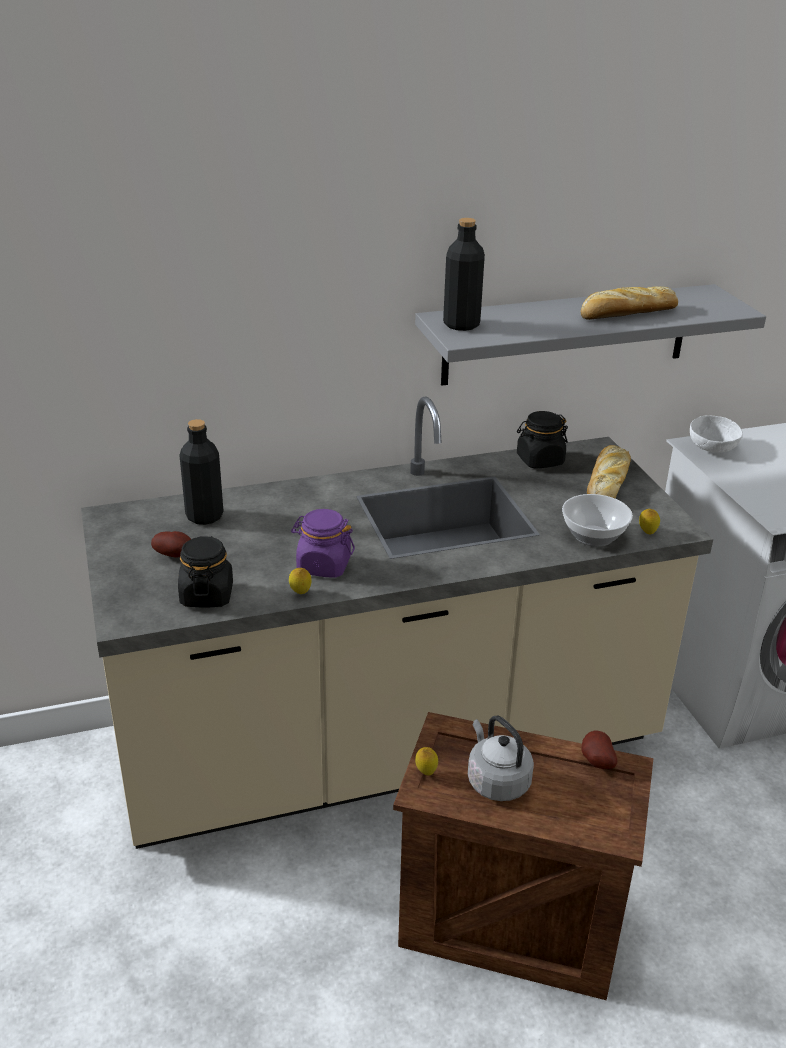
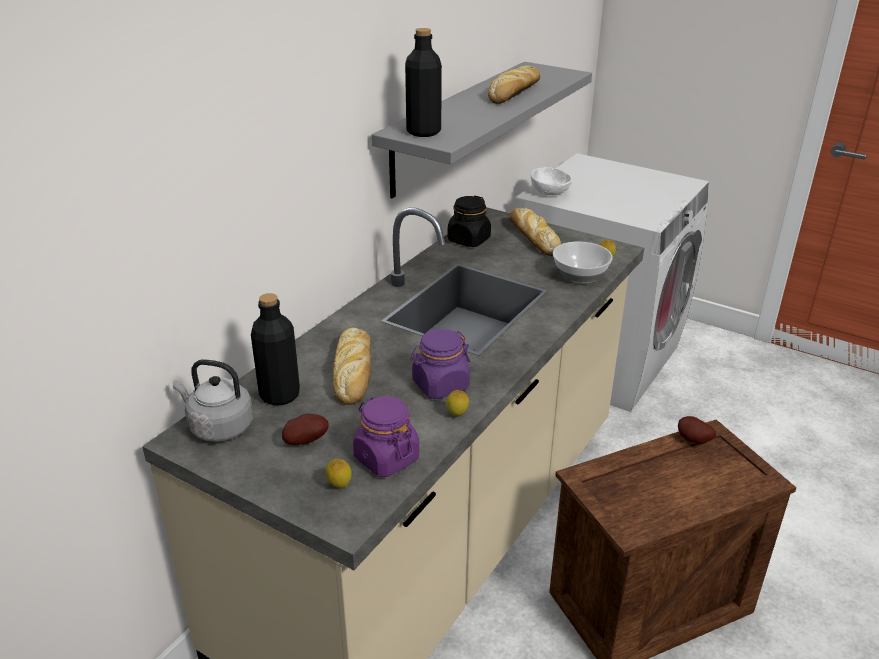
camera: 40 degrees left, 0 degrees up
(207, 595) = (386, 458): black jar -> purple jar
(276, 525) = (353, 373): none -> bread
(426, 772) = (613, 515): lemon -> lemon (339, 486)
(496, 781) = (660, 491): grey kettle -> grey kettle (218, 427)

